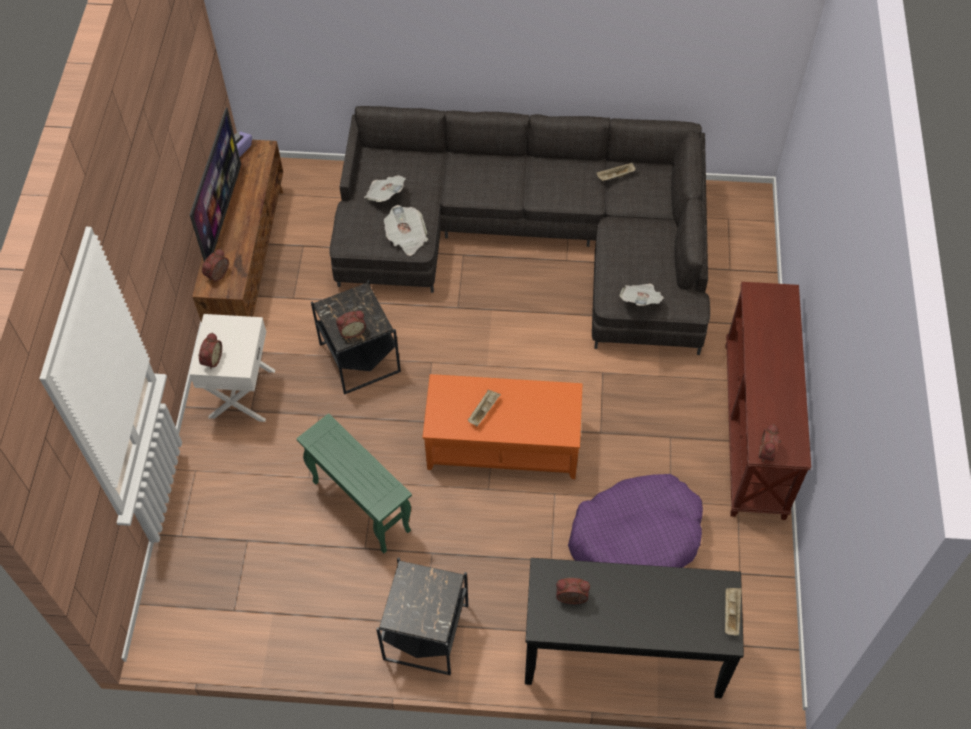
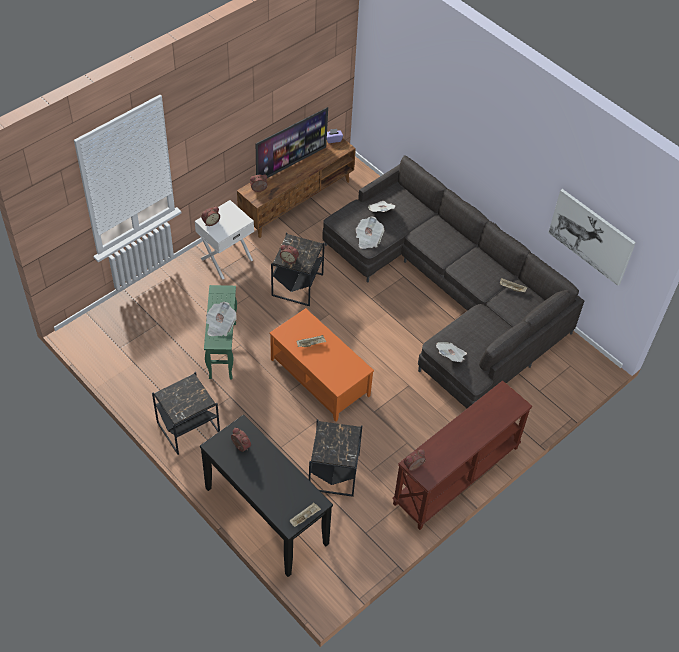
camera: 40 degrees right, 5 degrees down
(365, 476) = (220, 325): none -> newspaper
(636, 537) = (333, 472): purple dog bed -> black side table
(696, 47) = (591, 236): none -> picture

